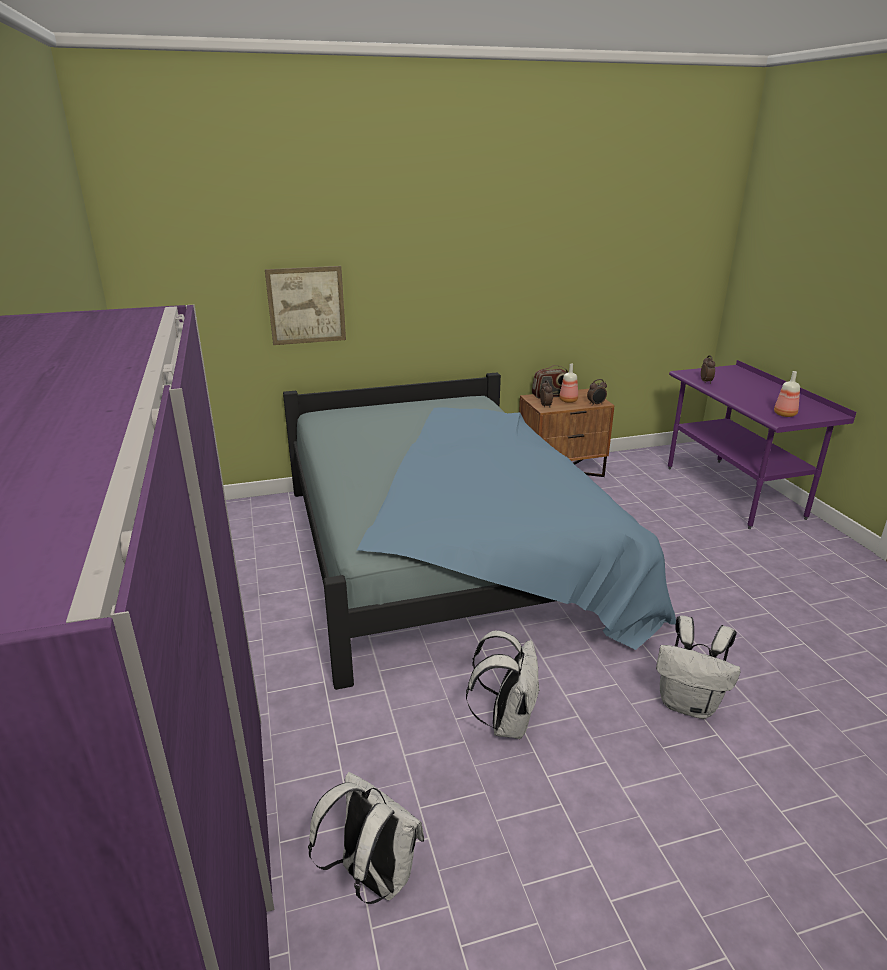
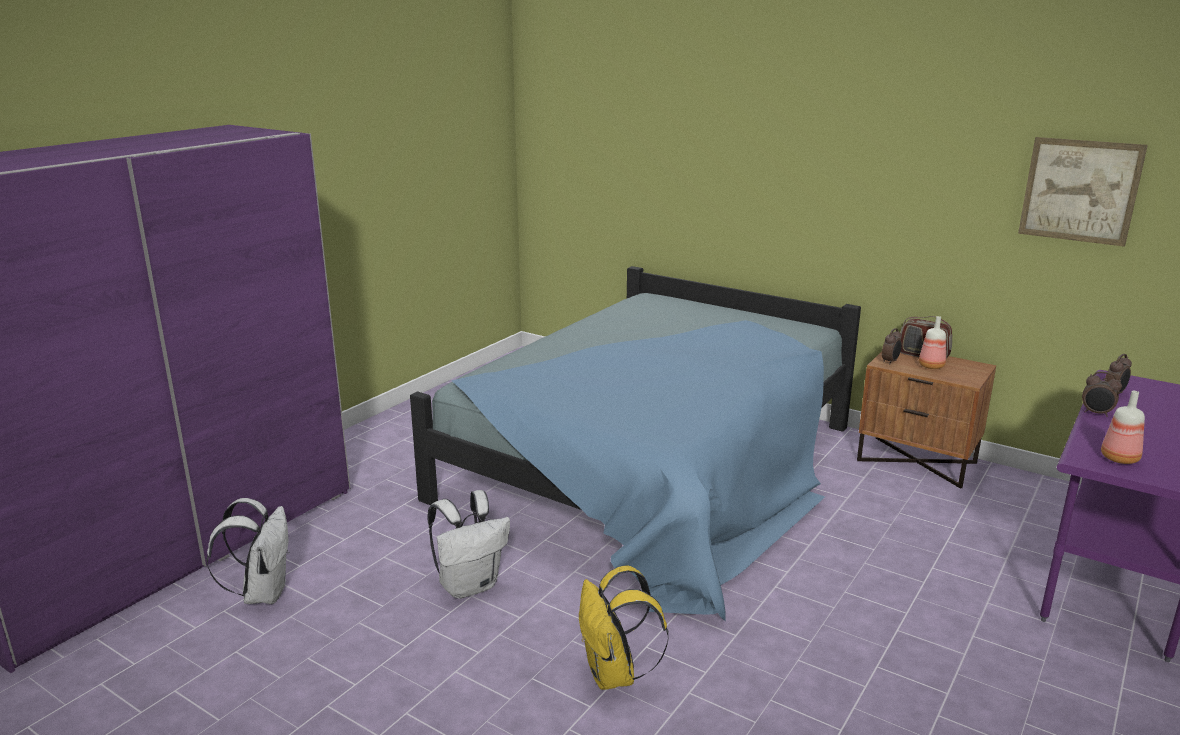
camera: 50 degrees right, 5 degrees down
(306, 305) = (664, 184): picture -> picture (1080, 191)
(596, 404) = (957, 380): alarm clock -> alarm clock (1096, 413)
(689, 704) = (614, 675): white backpack -> yellow backpack

